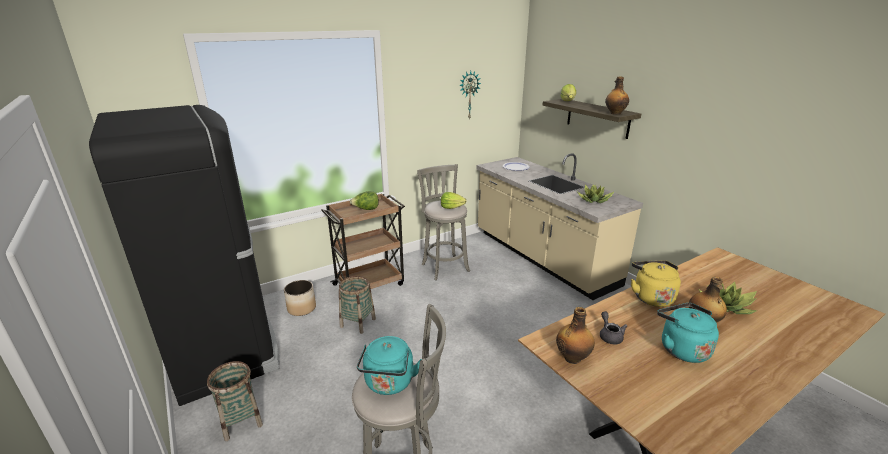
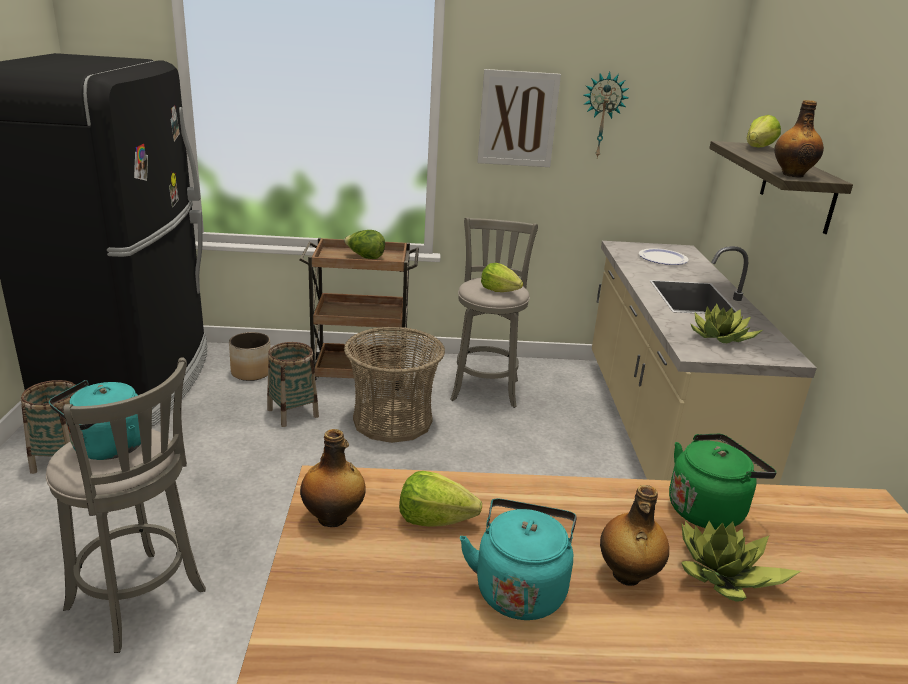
camera: 30 degrees right, 0 degrees up
(418, 303) = (393, 420): none -> basket
(427, 105) = (517, 119): none -> picture
(610, 335) = (435, 519): grey teapot -> lettuce
(651, 297) = (599, 503): yellow kettle -> none
(685, 281) = (708, 509): none -> green kettle

